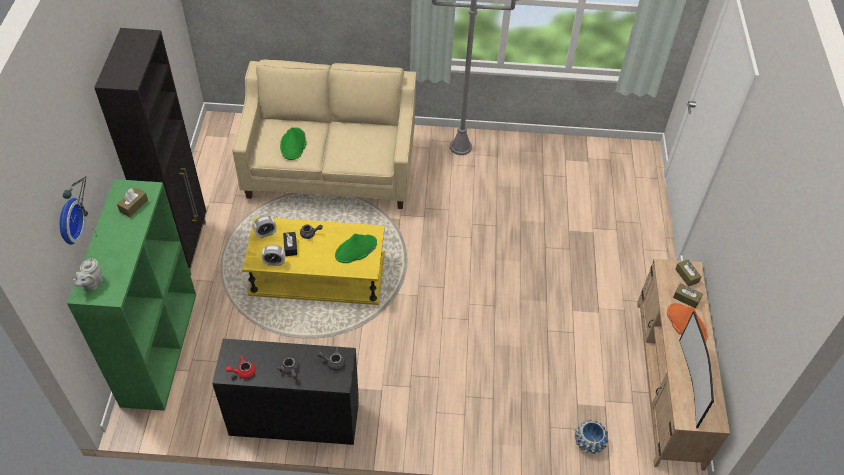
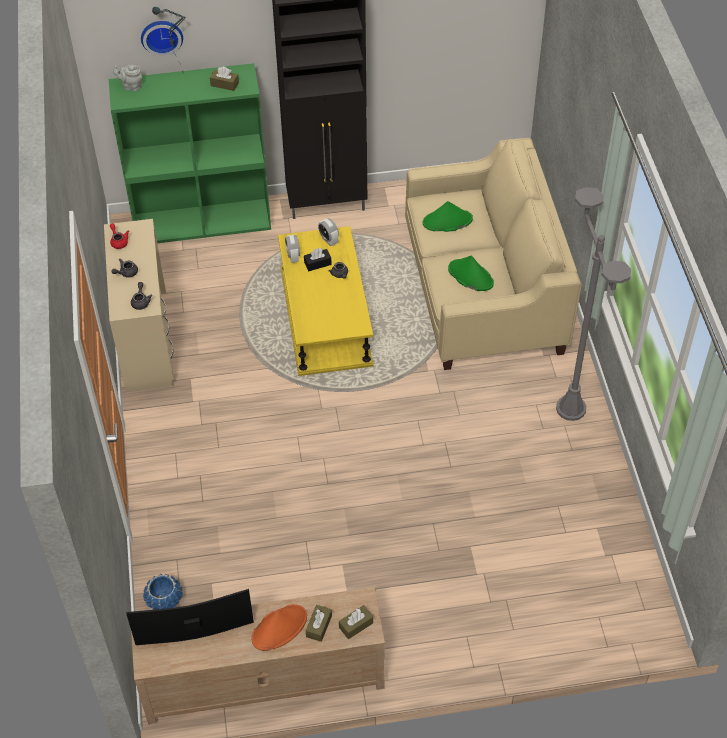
camera: 80 degrees right, 0 degrees up
(294, 419) = (146, 340): black desk -> beige desk
(356, 249) = (330, 317): green hat -> green hat (470, 276)

